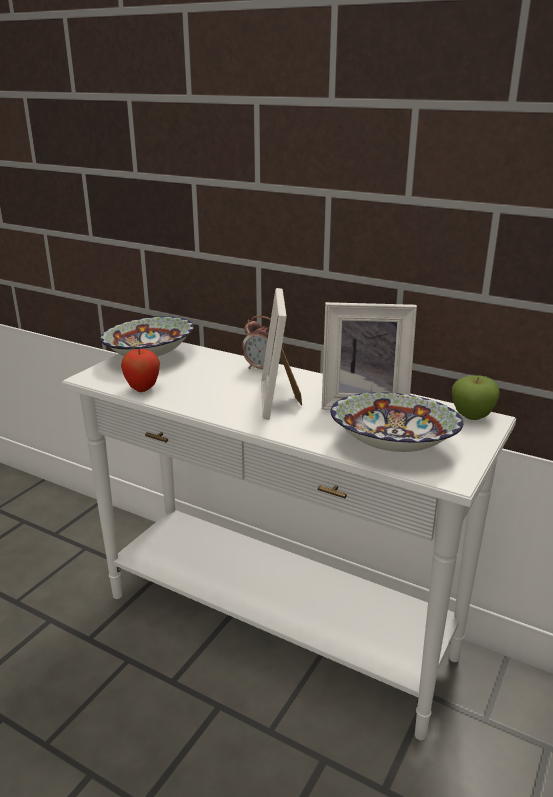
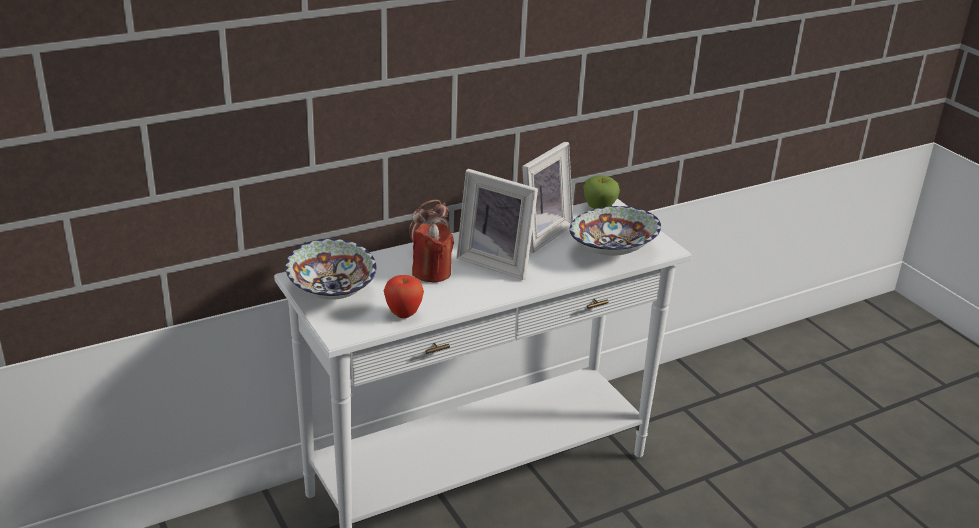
camera: 60 degrees left, 5 degrees up
(225, 380) = (432, 272): none -> red candle

